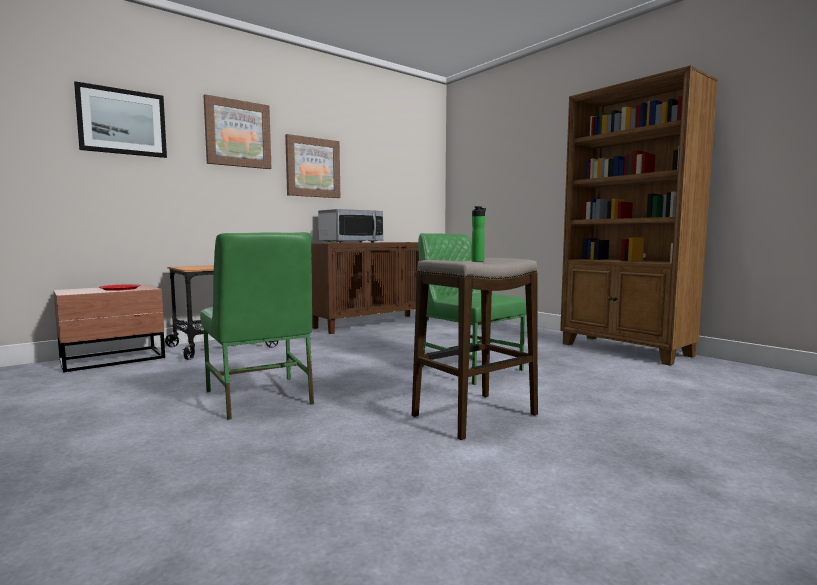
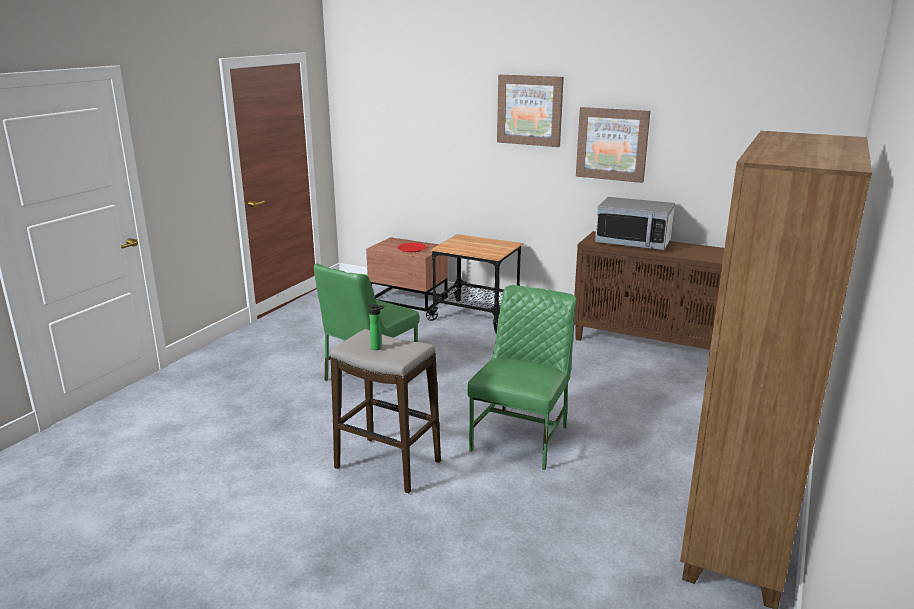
camera: 65 degrees right, 15 degrees up
(122, 122) = (436, 107): picture -> none

